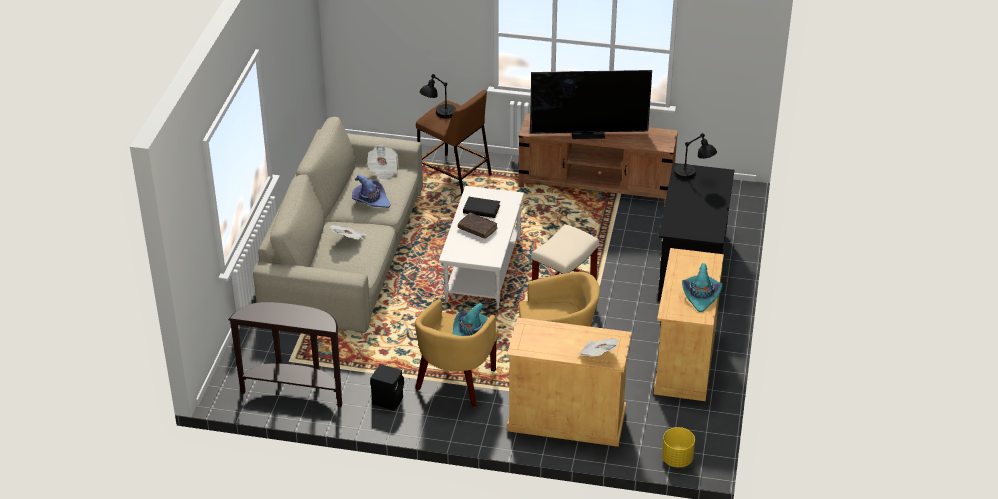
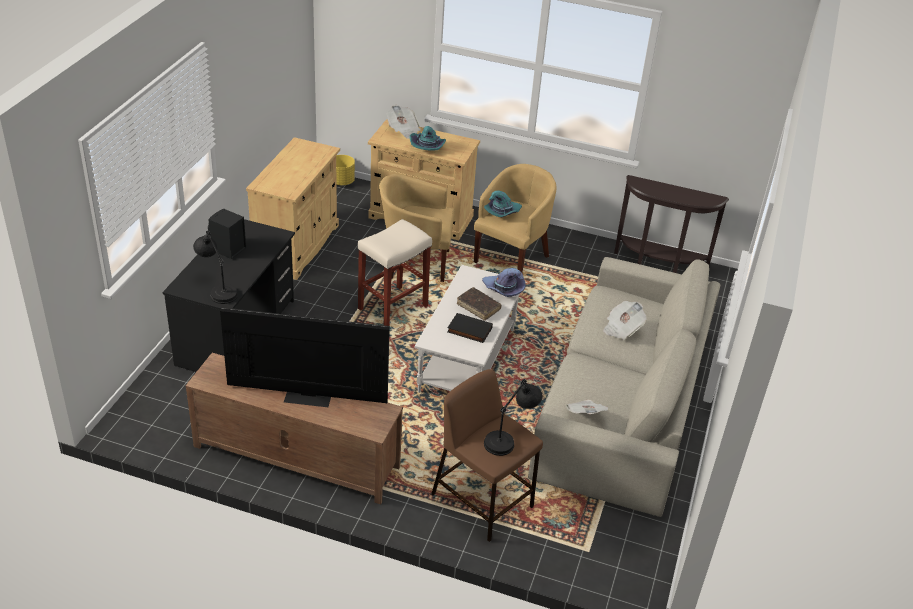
camera: 175 degrees left, 0 degrees up
(370, 200) = (600, 375): purple hat -> purple hat (503, 289)
(388, 399) = (573, 251): black speaker -> black speaker (227, 250)
(701, 295) = (290, 158): turquoise hat -> turquoise hat (428, 146)

